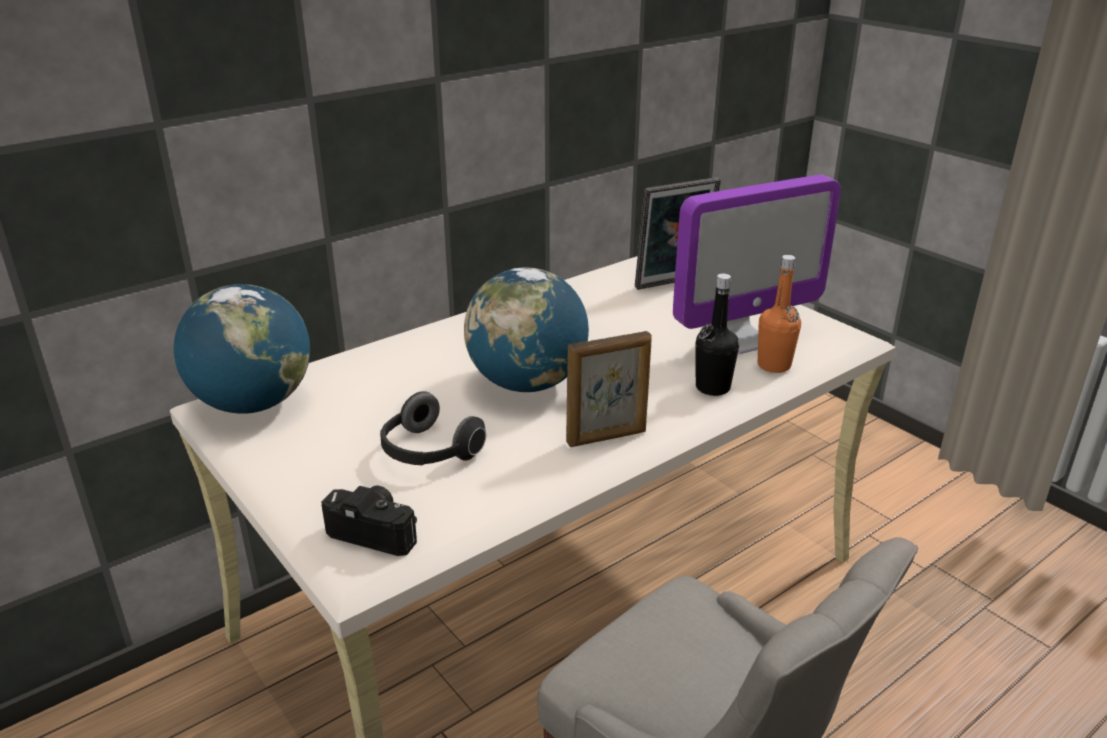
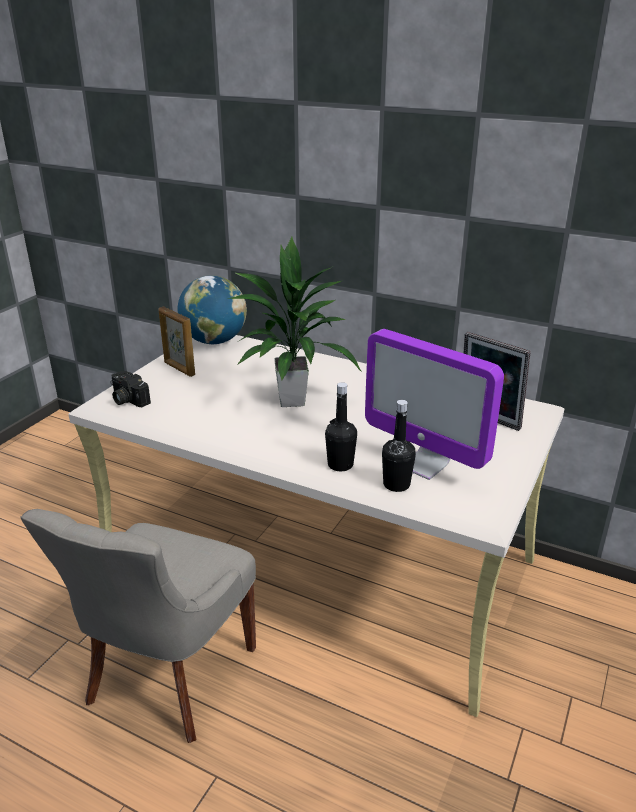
camera: 65 degrees right, 0 degrees up
(377, 531) = (127, 400): camera -> camera turned 135 degrees clockwise
(428, 453) = (199, 393): headphones -> none
(527, 384) = (291, 402): globe -> potted plant
(607, 437) = (249, 439): picture frame -> picture frame (179, 369)
(774, 365) = (396, 484): orange bottle -> black bottle

